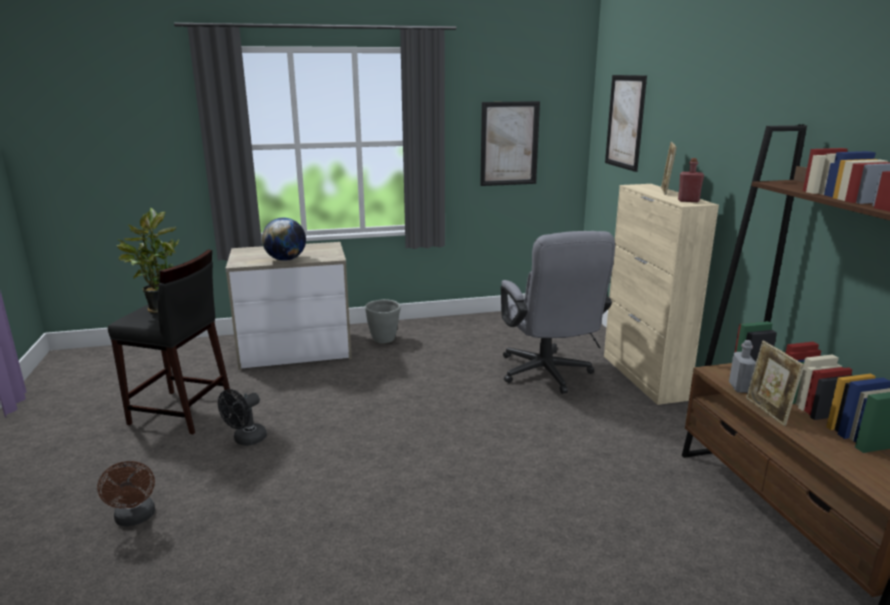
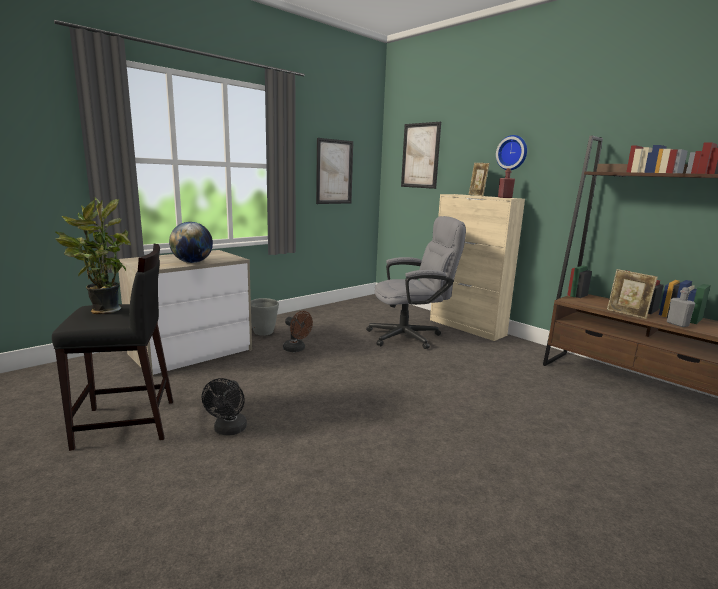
camera: 30 degrees left, 5 degrees down
(135, 519) = (187, 535): brown fan -> brown fan (297, 349)
(547, 375) = (411, 336): grey office chair -> grey office chair turned 60 degrees counterclockwise
(714, 132) = (512, 153): none -> wall clock
(739, 387) = (594, 306): grey bottle -> grey bottle (677, 324)

